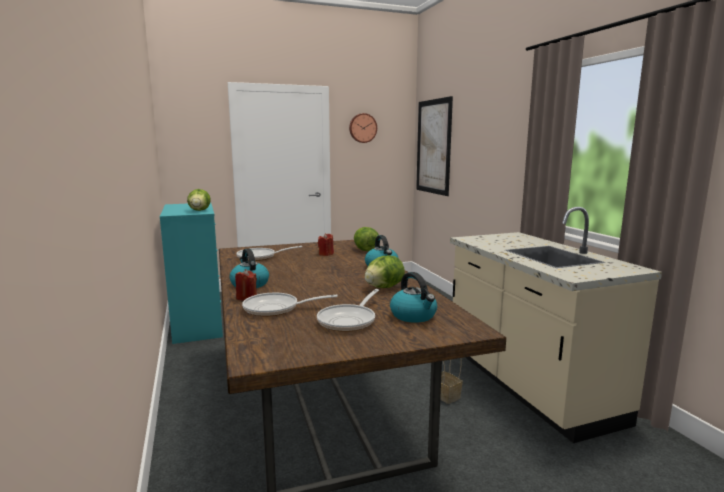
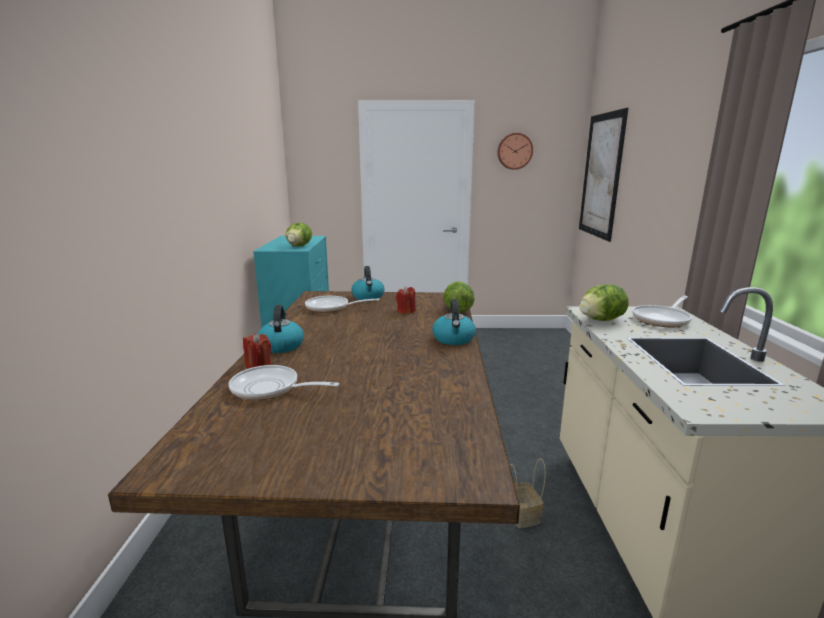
camera: 20 degrees right, 5 degrees up
(349, 320) = (331, 424): frying pan -> frying pan (662, 319)
(384, 287) = (425, 374): lettuce -> lettuce (601, 320)
(414, 316) = (419, 432): kettle -> kettle (368, 297)

